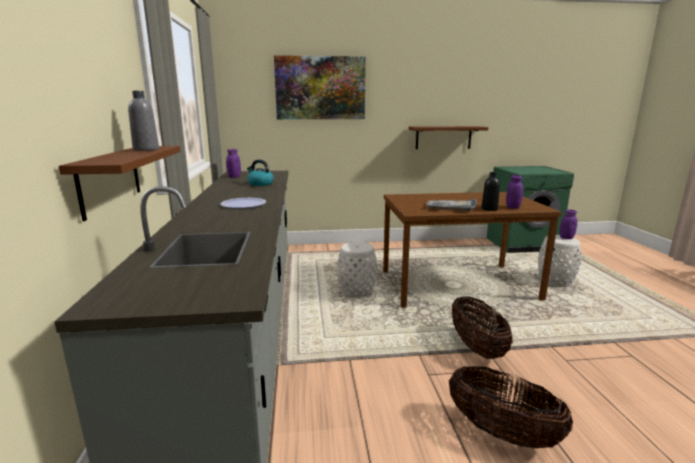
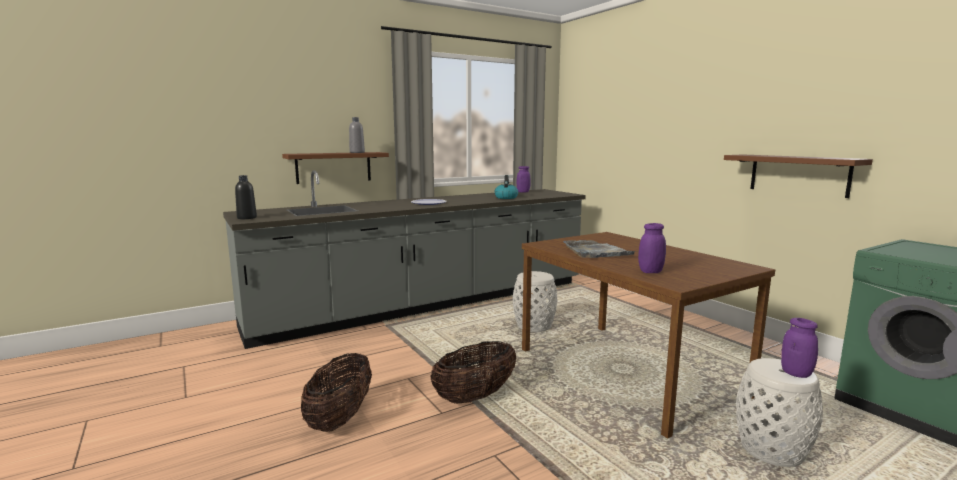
camera: 65 degrees right, 5 degrees down
(320, 88) = (643, 105): picture -> none
(489, 209) = (616, 264): black bottle -> black bottle (247, 218)

